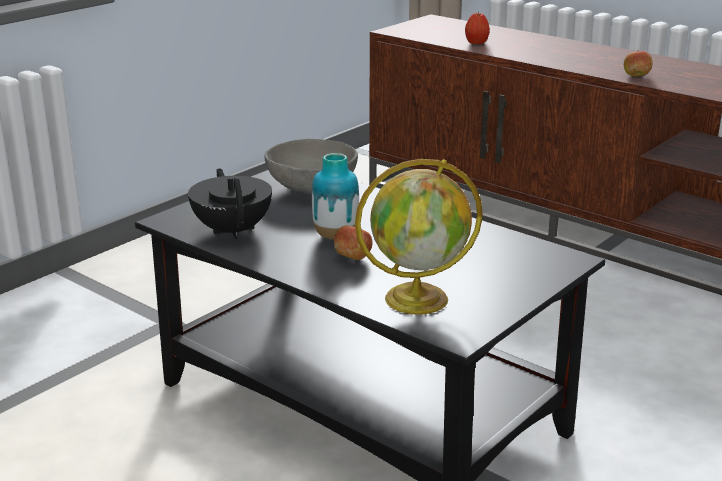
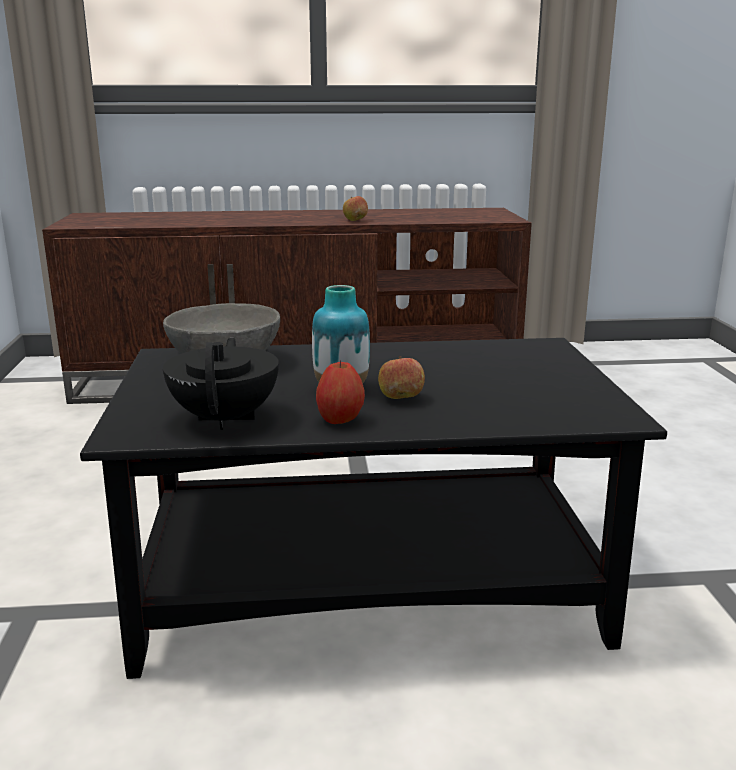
camera: 45 degrees left, 5 degrees down
(233, 230) = (226, 418): black teapot -> black teapot turned 60 degrees clockwise
(418, 298) = (527, 406): globe -> none
(476, 43) = (172, 222): apple -> apple (340, 420)

